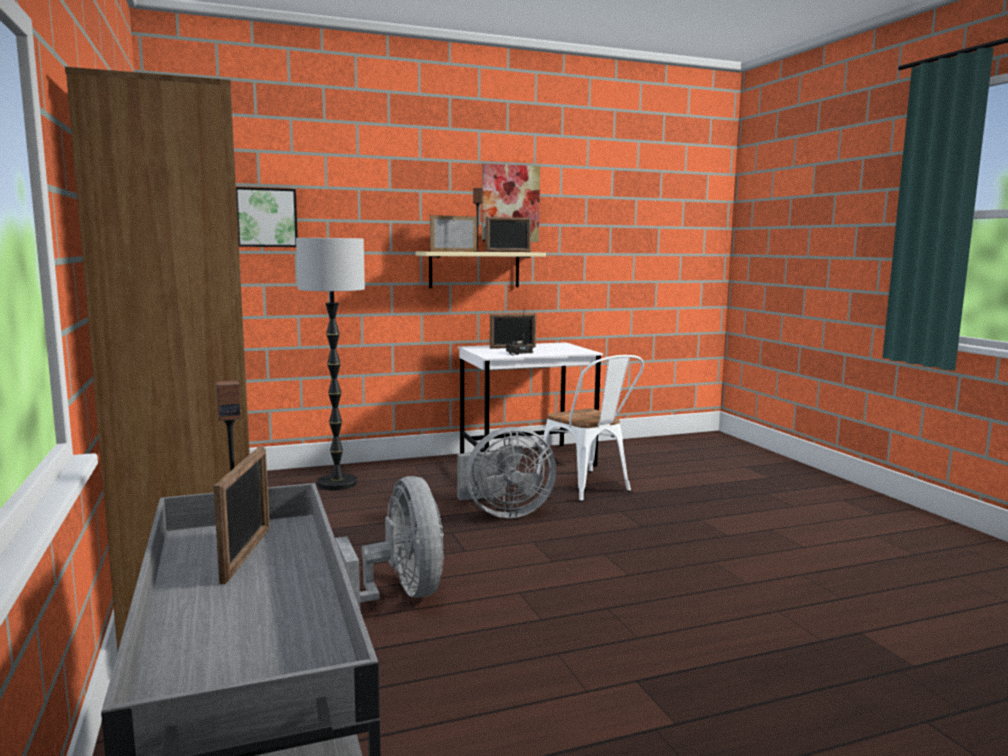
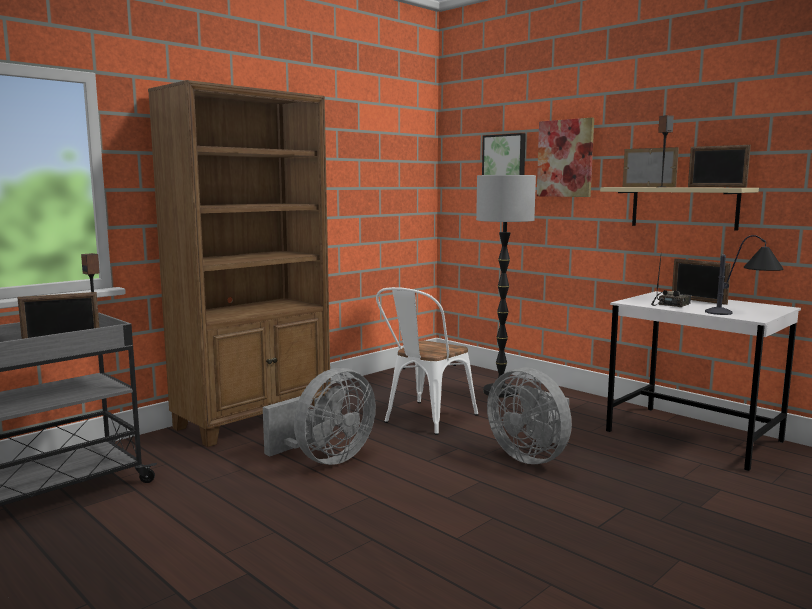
camera: 65 degrees right, 0 degrees up
(510, 203) = (734, 129): picture -> picture (565, 158)
(565, 349) = (744, 312): none -> table lamp
(588, 488) = (666, 480): white chair -> white chair (425, 420)

